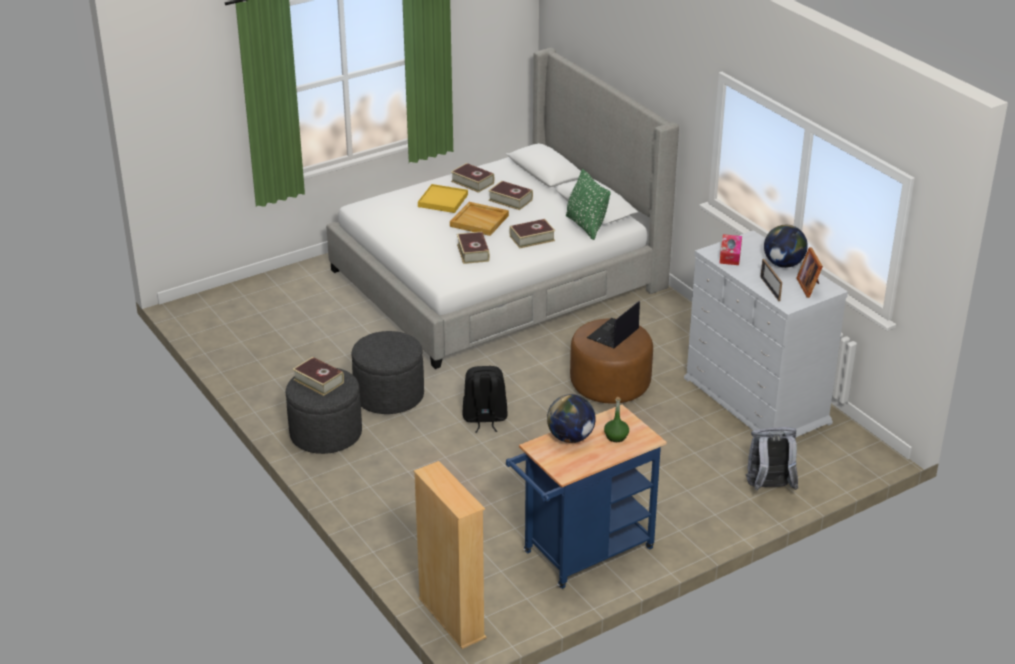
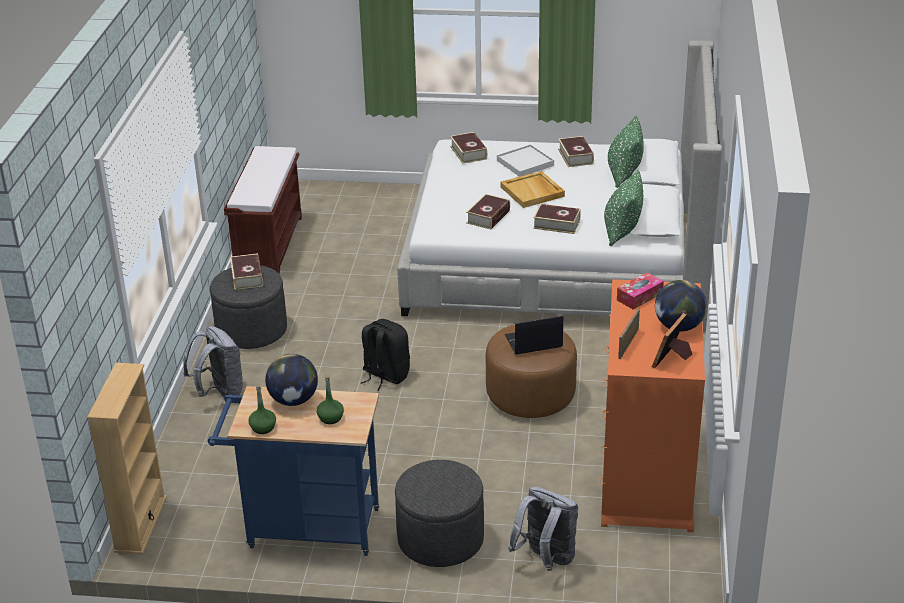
camera: 40 degrees right, 0 degrees up
(240, 360) = (269, 245): none -> brown bench
(370, 492) = (219, 393): none -> grey backpack
(389, 395) = (338, 322): grey ottoman -> grey ottoman (440, 539)
(443, 201) = (525, 163): yellow tray -> white tray
(510, 200) = (586, 183): book -> book (468, 152)
(527, 183) = (624, 174): none -> green pillow
(579, 467) = (263, 428): none -> green bottle
(756, 401) = (647, 474): white dresser -> orange dresser

